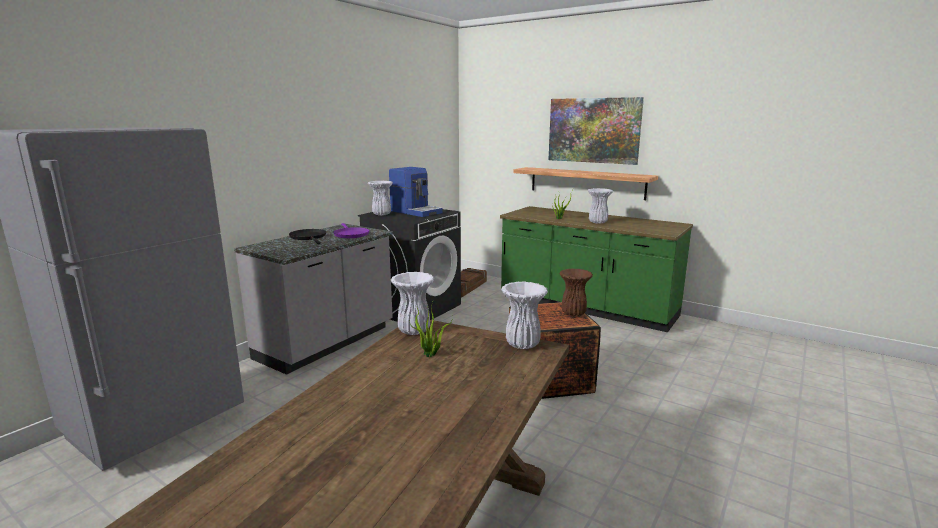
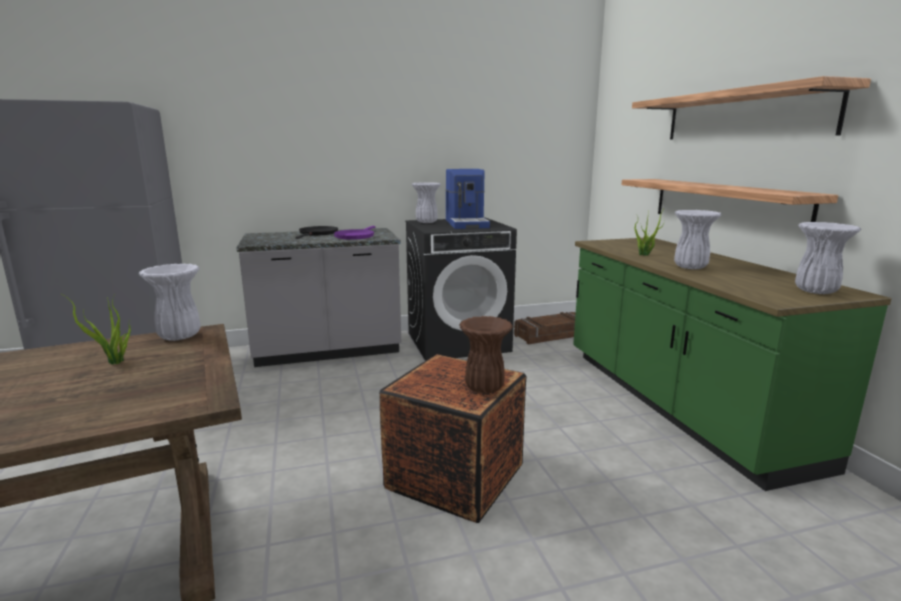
camera: 40 degrees right, 0 degrees up
(522, 344) = (203, 385): white vase -> white vase (814, 291)
(593, 130) = (743, 115): picture -> shelf

